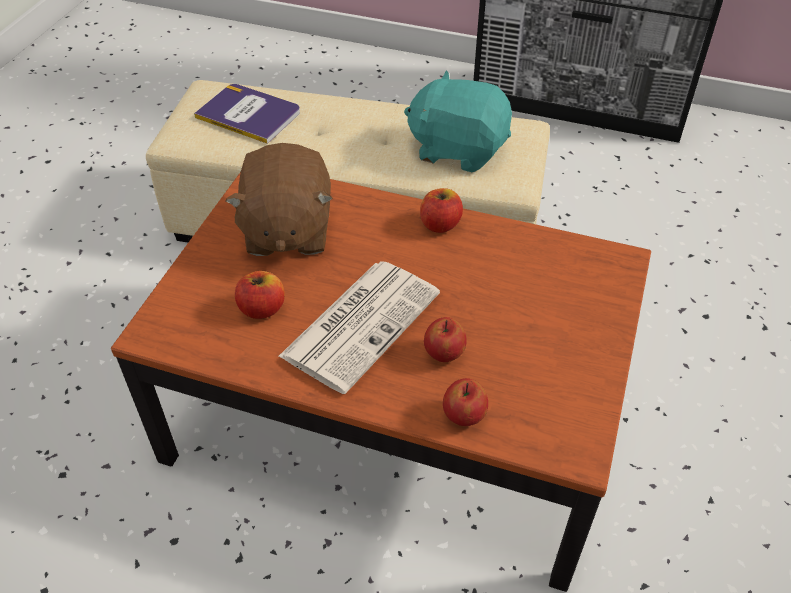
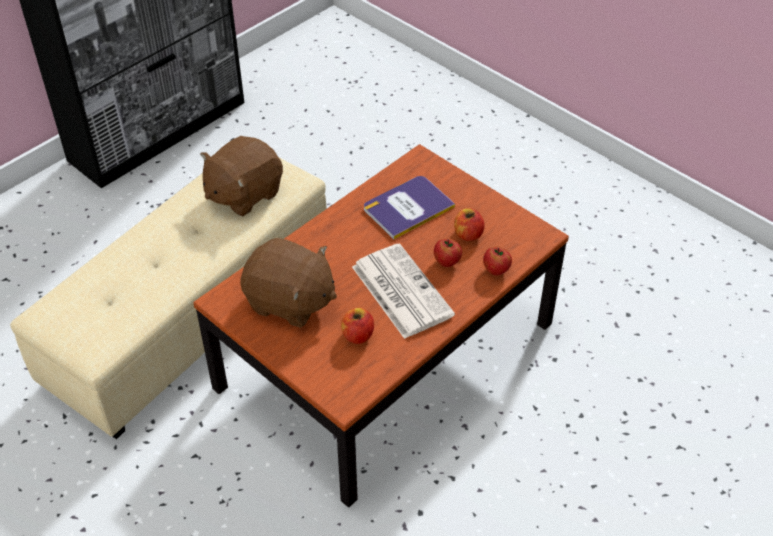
camera: 65 degrees left, 0 degrees up
(249, 114) = (104, 295): book -> book (408, 207)
(440, 224) = (336, 223): apple -> apple (468, 234)
(458, 149) = (243, 194): turquoise plush toy -> brown plush toy

